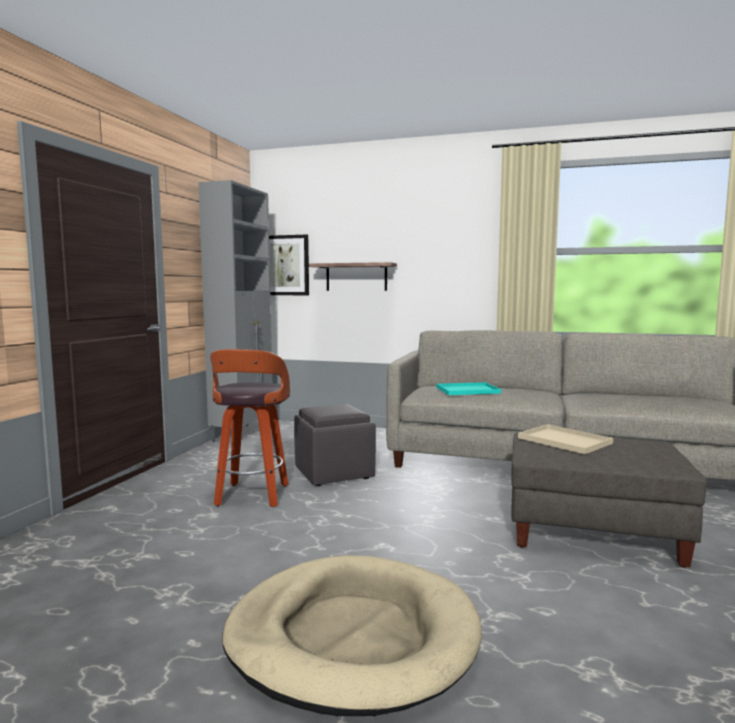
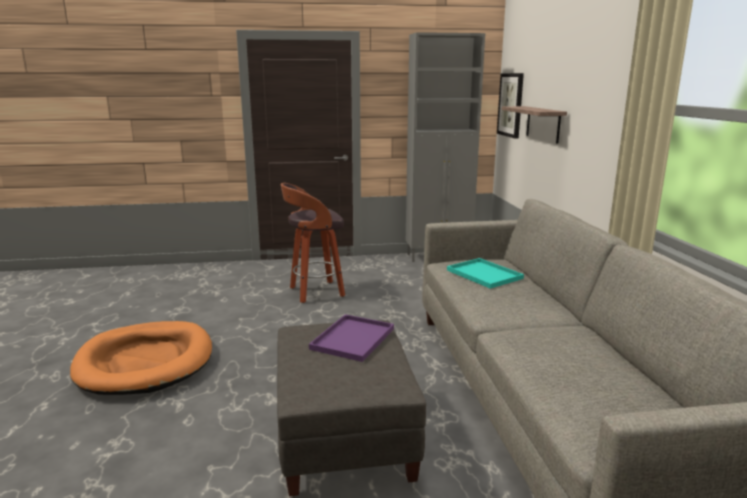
camera: 65 degrees right, 10 degrees up
(334, 473) = (386, 304): grey ottoman -> none
(352, 637) = (145, 362): beige dog bed -> orange dog bed
(562, 440) = (353, 338): beige tray -> purple tray

